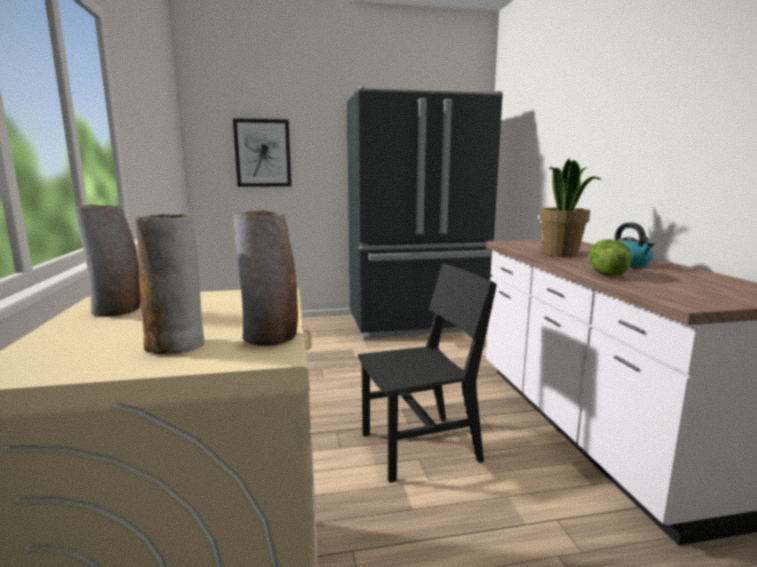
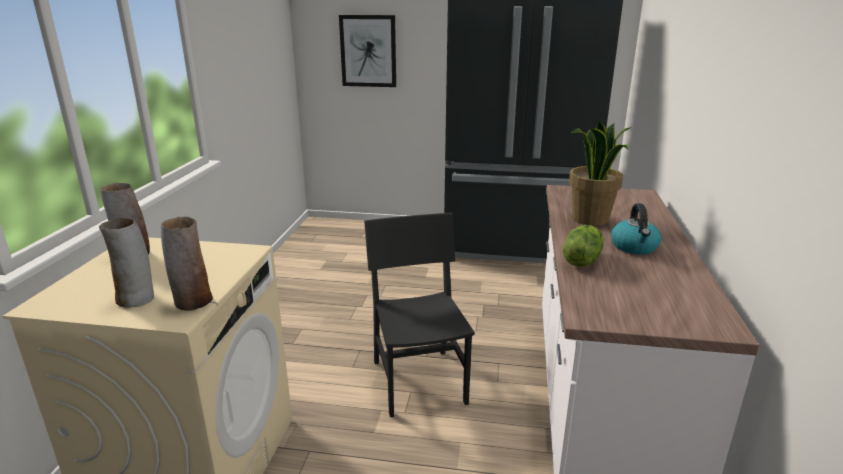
camera: 20 degrees right, 10 degrees up
(420, 447) = (419, 381): black chair -> black chair turned 105 degrees counterclockwise

